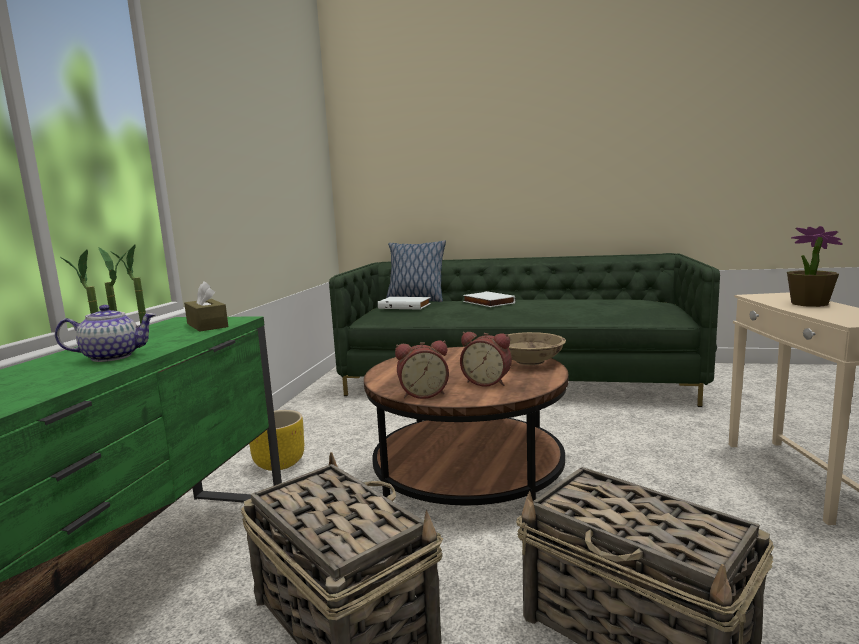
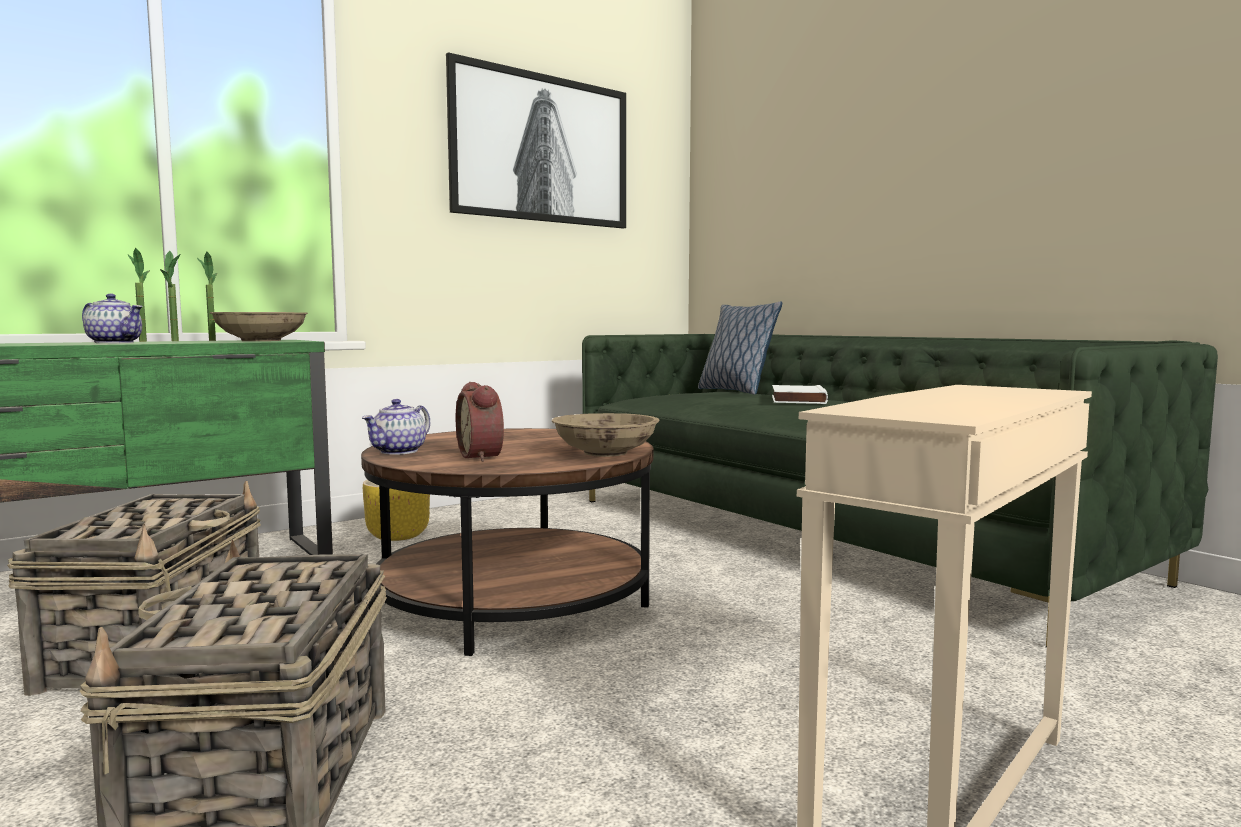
camera: 40 degrees right, 5 degrees down
(207, 325) = (261, 341): brown tissue box -> beige bowl
(266, 129) = (541, 149): none -> picture
(405, 306) = (694, 392): white book -> none
(423, 394) = (399, 451): alarm clock -> teapot
(808, 303) = (982, 397): potted plant -> none

